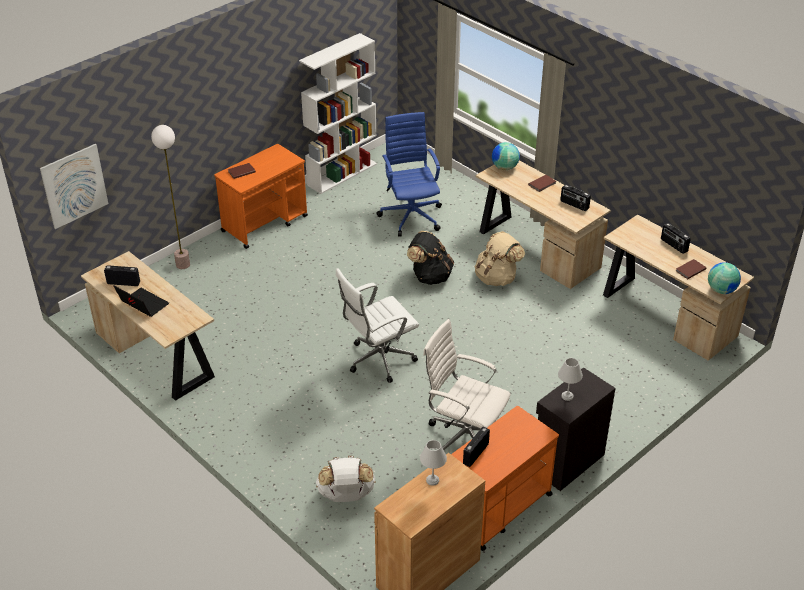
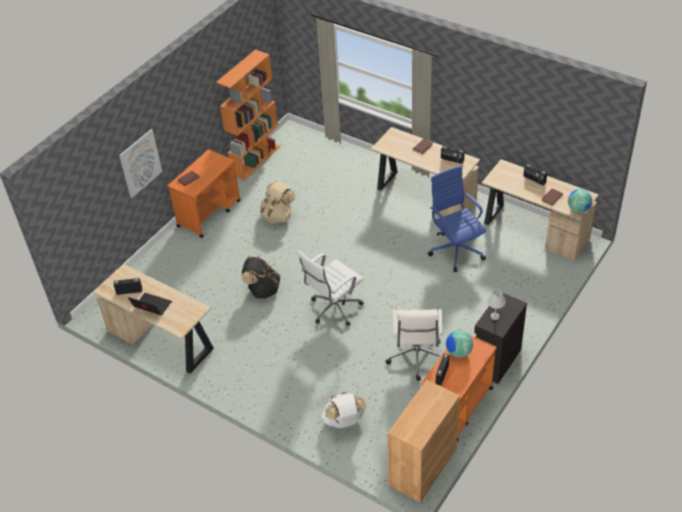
camera: 10 degrees left, 5 degrees up
(74, 186) = (71, 222): picture -> picture (140, 163)
(183, 264) = (156, 260): floor lamp -> none
(342, 174) = (256, 160): white bookcase -> orange bookcase
(411, 215) = (321, 185): blue office chair -> blue office chair (456, 249)
(430, 276) = (351, 233): black backpack -> black backpack (262, 289)
(433, 480) = (422, 403): white table lamp -> none
(464, 437) = (416, 357): white office chair -> white office chair turned 105 degrees counterclockwise
(497, 278) = (401, 224): beige backpack -> beige backpack (278, 216)
(504, 167) = (390, 138): globe -> globe (458, 352)

